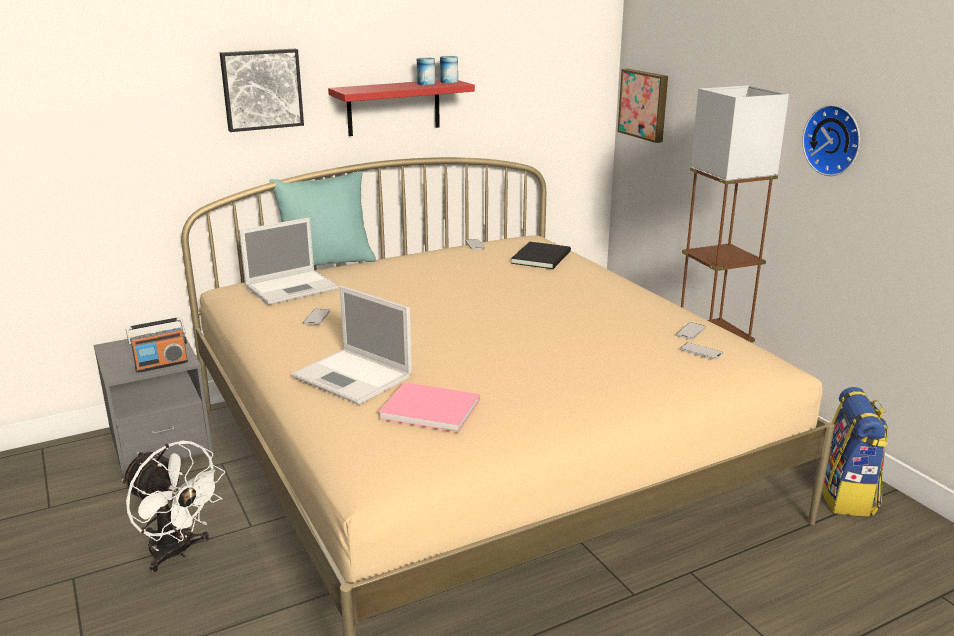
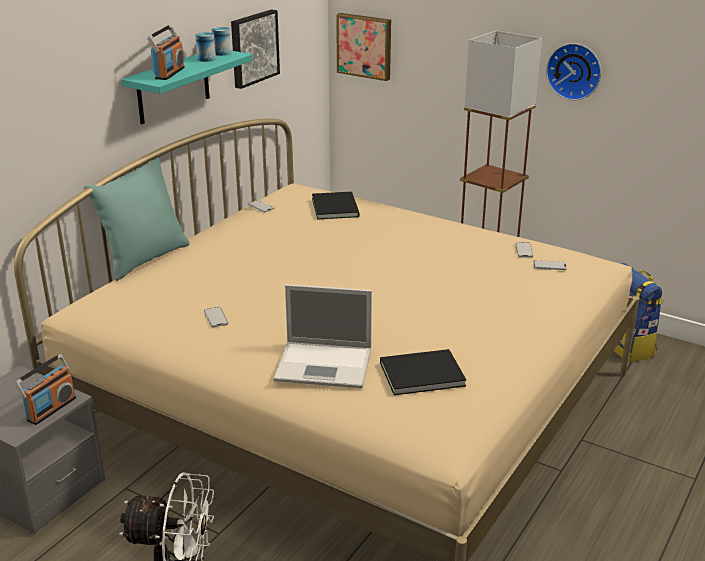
camera: 30 degrees left, 5 degrees up
(261, 89) = (66, 93): picture -> picture (253, 48)
(293, 287) = (150, 292): laptop -> none
(373, 88) = (169, 73): none -> radio
(393, 107) = (173, 86): red shelf -> turquoise shelf
(428, 408) = (419, 373): pink book -> black book

